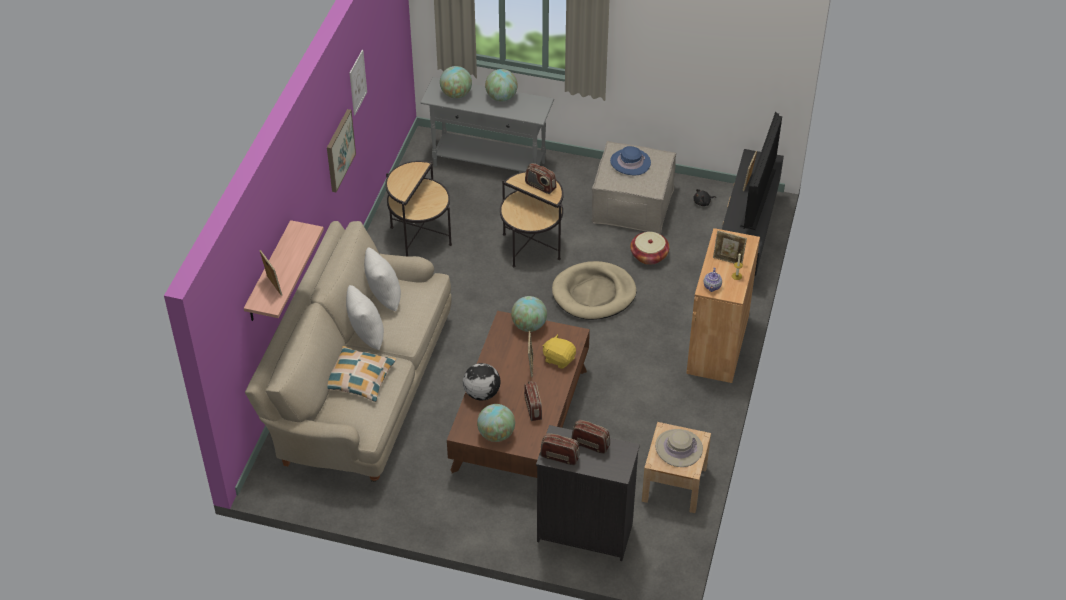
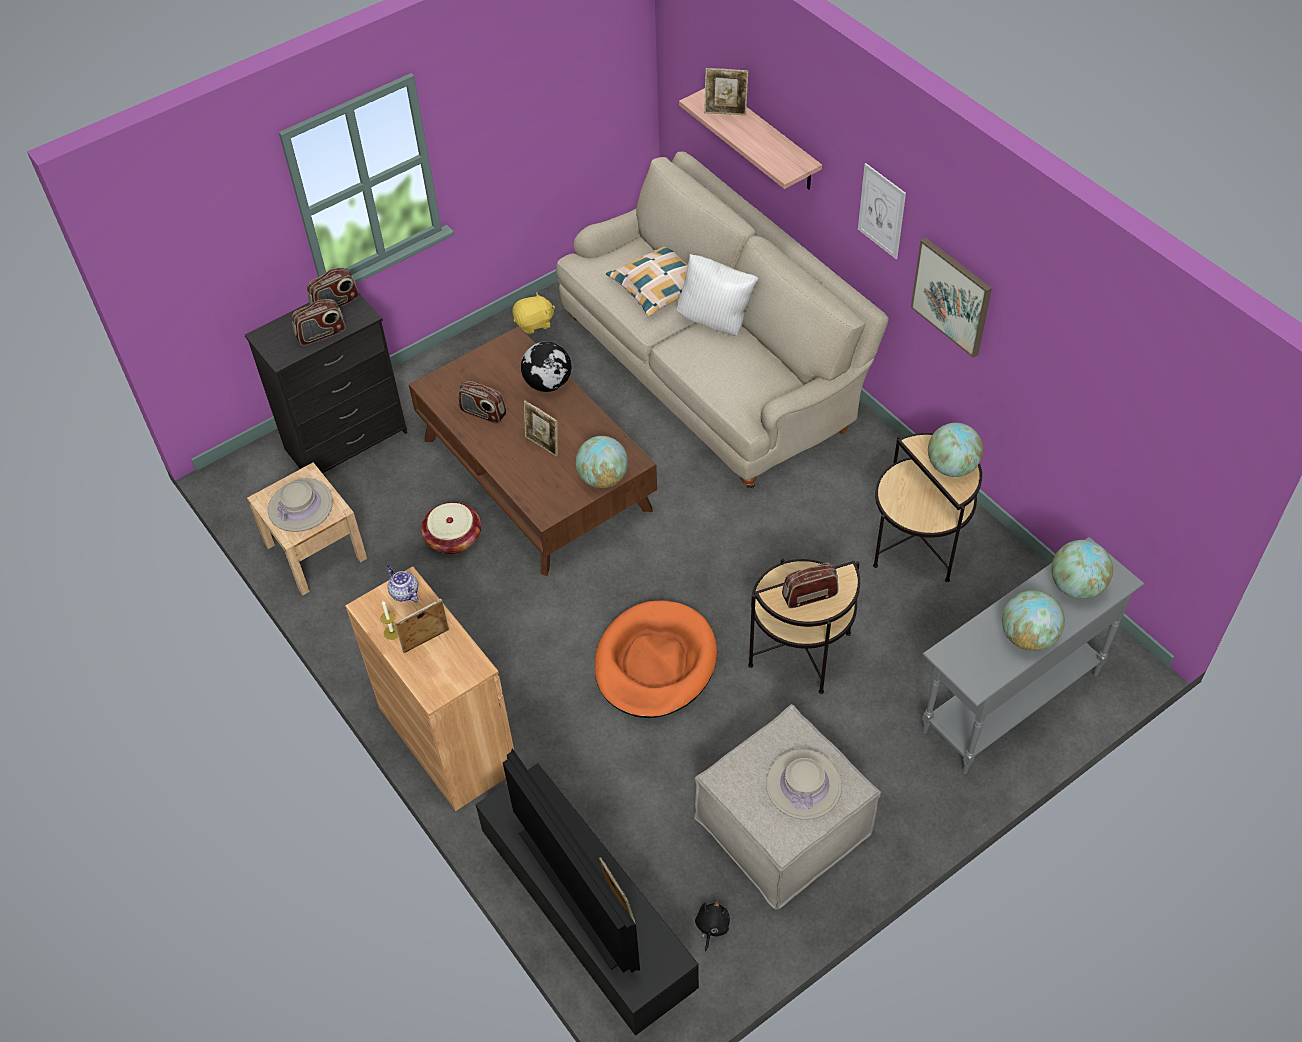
camera: 130 degrees right, 5 degrees up
(358, 82) = (1033, 309): picture -> picture (881, 211)
(383, 298) = (761, 361): white pillow -> none
(496, 434) = (483, 365): globe -> globe (951, 467)
(559, 359) = (526, 475): yellow plush toy -> yellow plush toy (534, 323)
(594, 293) = (655, 663): beige dog bed -> orange dog bed
(630, 162) = (804, 785): blue hat -> beige hat
(649, 255) = (667, 774): basket -> basket (453, 538)

